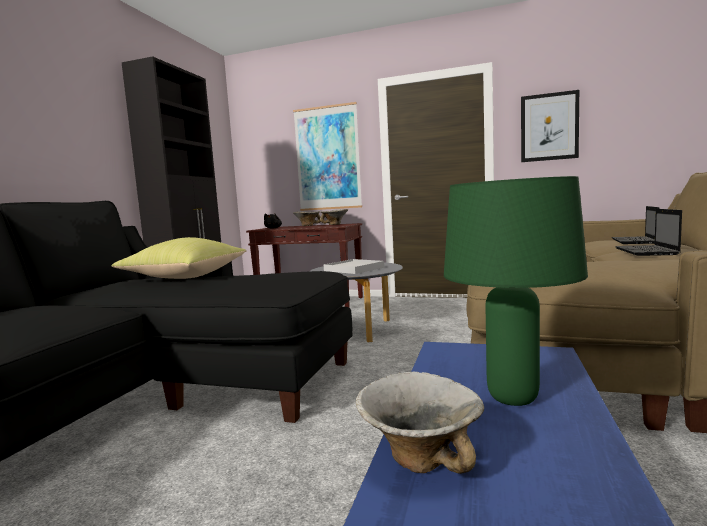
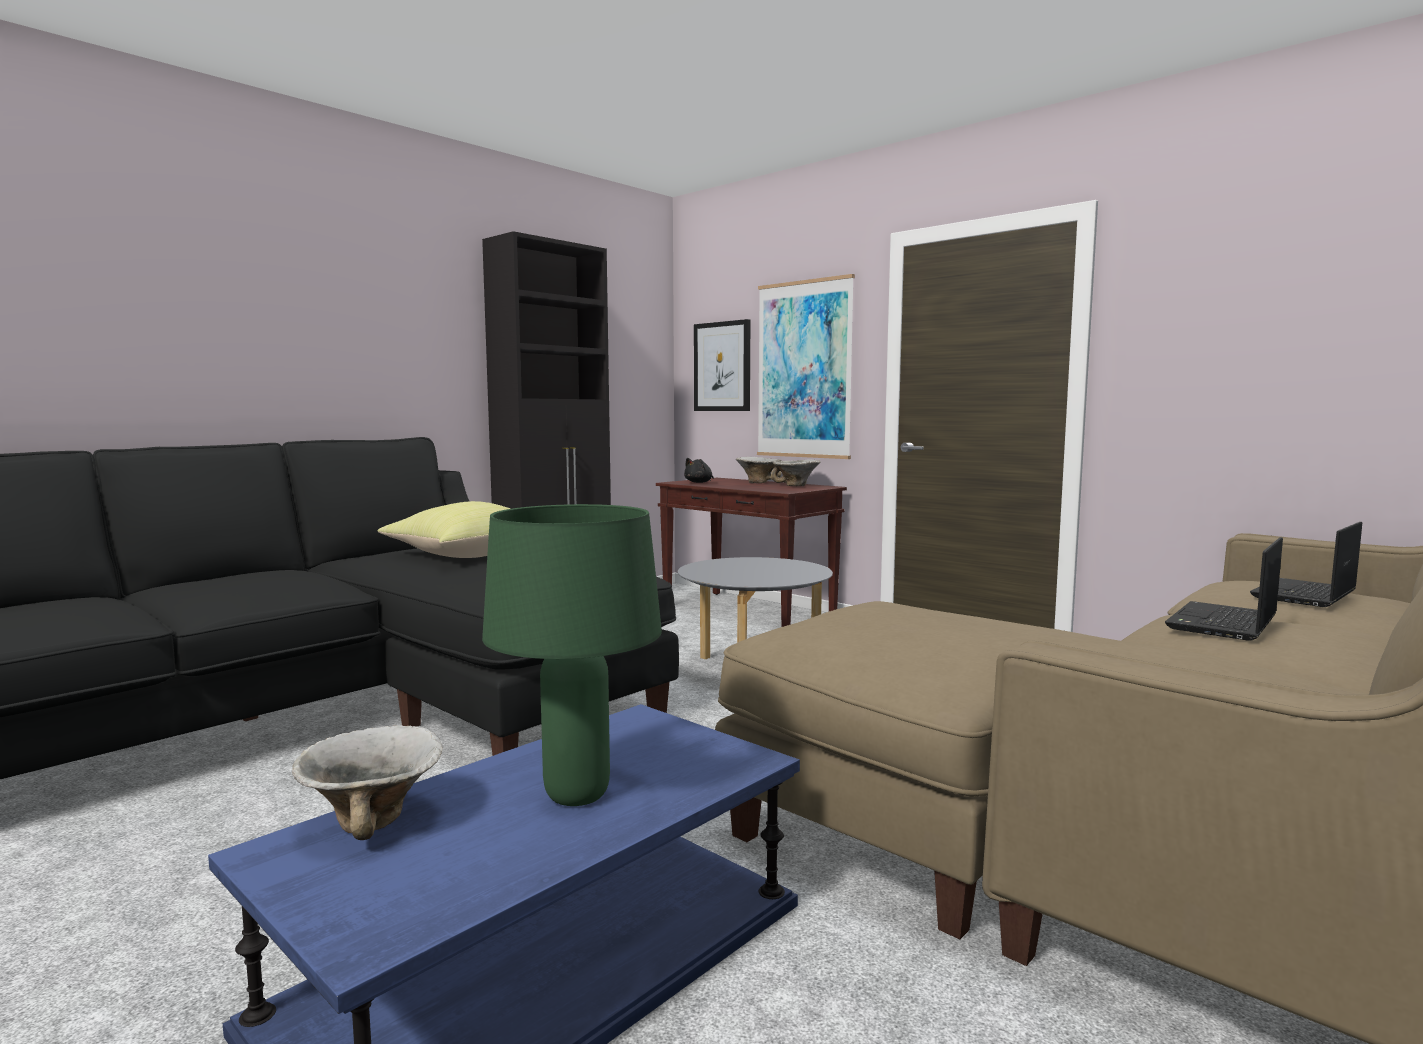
camera: 25 degrees right, 0 degrees up
(354, 269) = (748, 571): white tray -> none
(549, 127) = (1203, 331): picture -> picture (722, 366)

